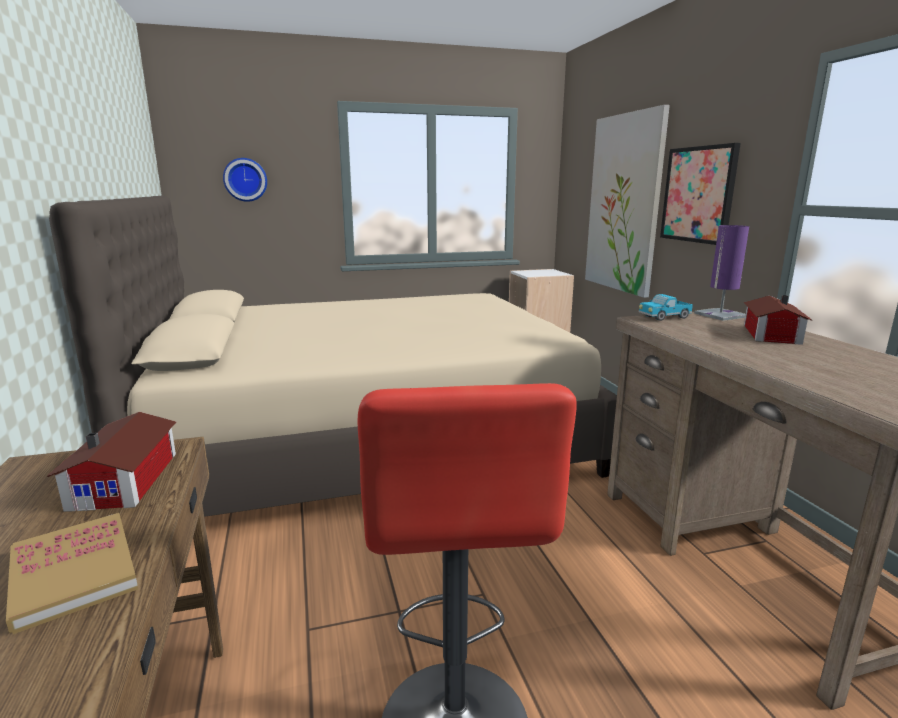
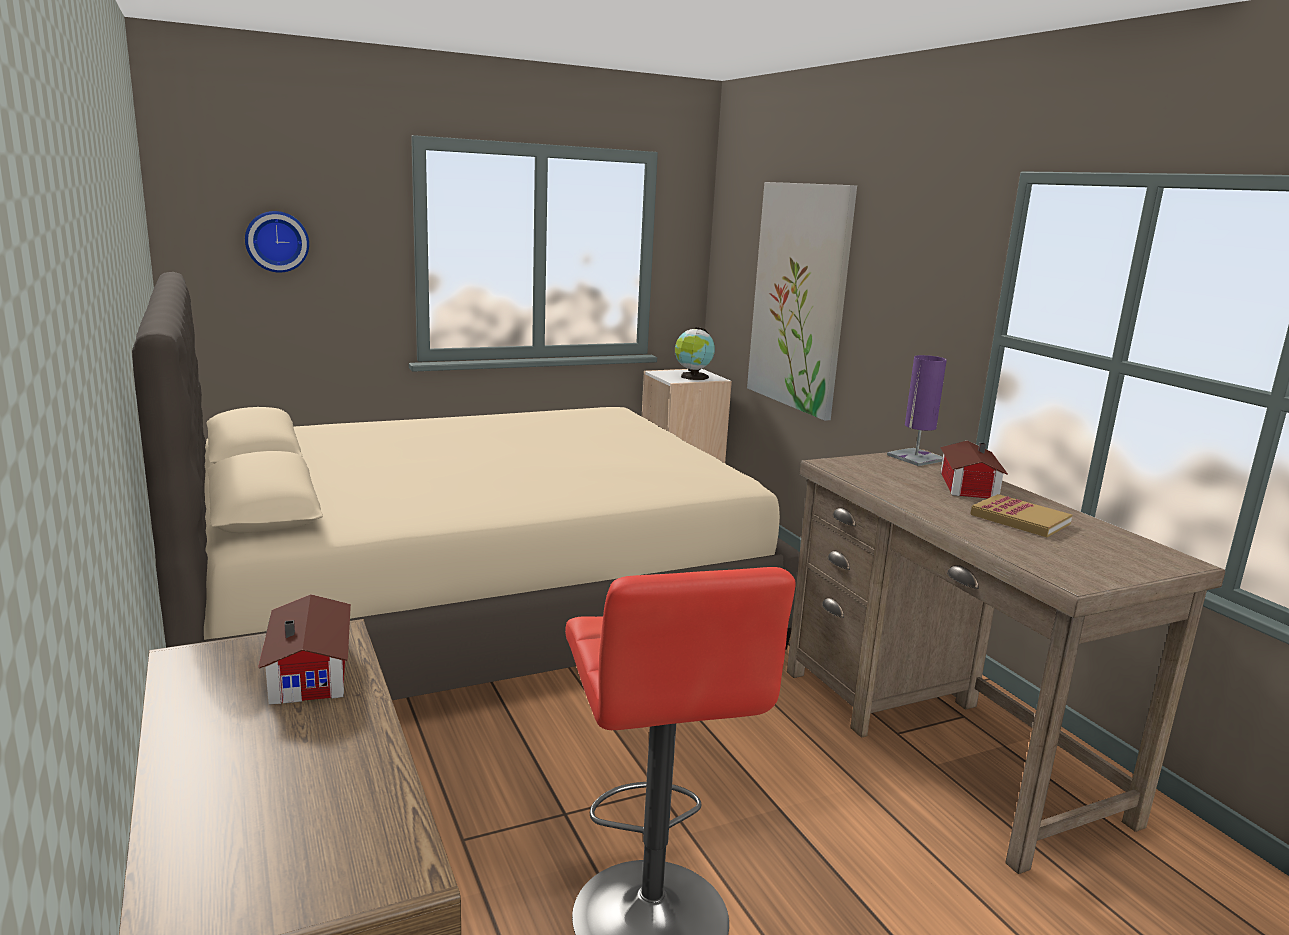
camera: 10 degrees left, 0 degrees up
(73, 572) = (328, 758): book -> book (1020, 519)
(545, 273) = (693, 377): none -> globe
(664, 317) = (854, 461): toy truck -> none
(699, 194) = (891, 302): picture -> none

